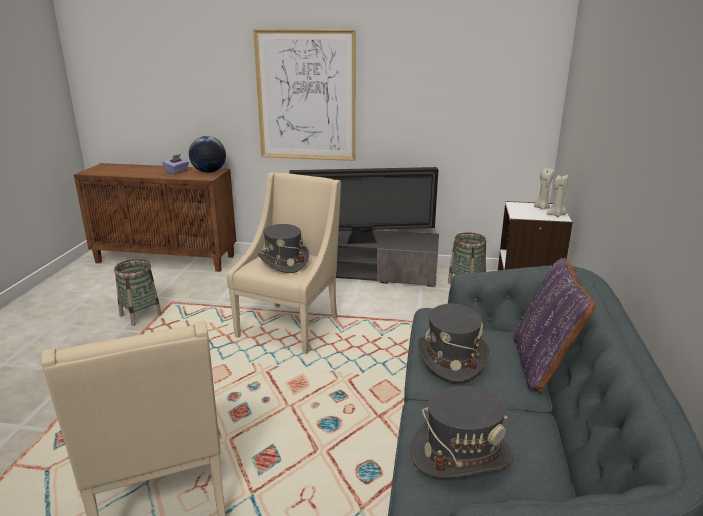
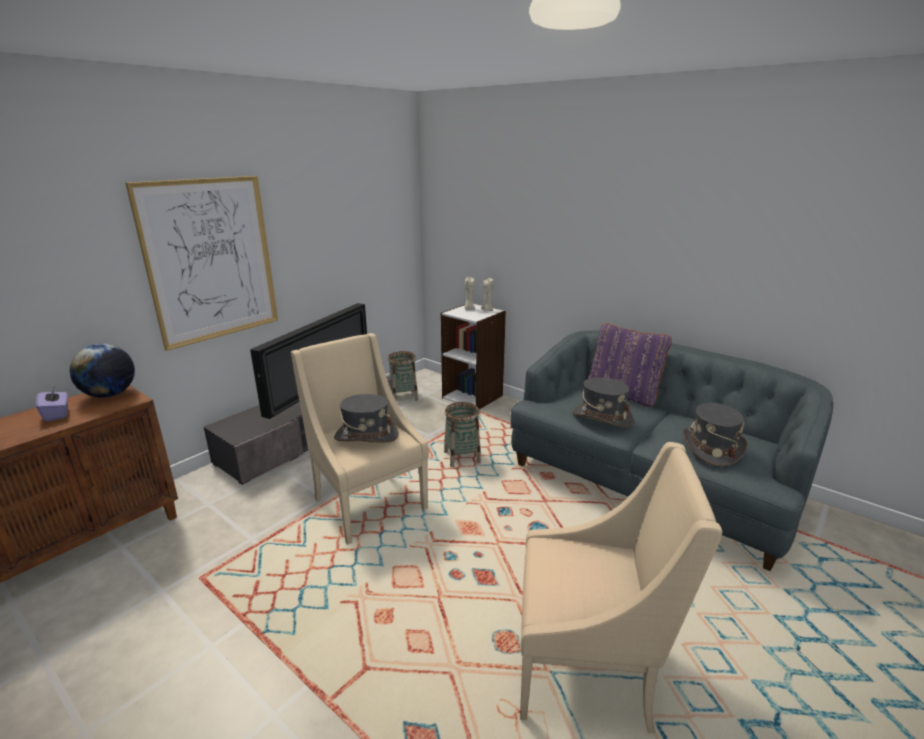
camera: 60 degrees left, 0 degrees up
(140, 315) = (195, 616): basket -> basket (462, 457)

